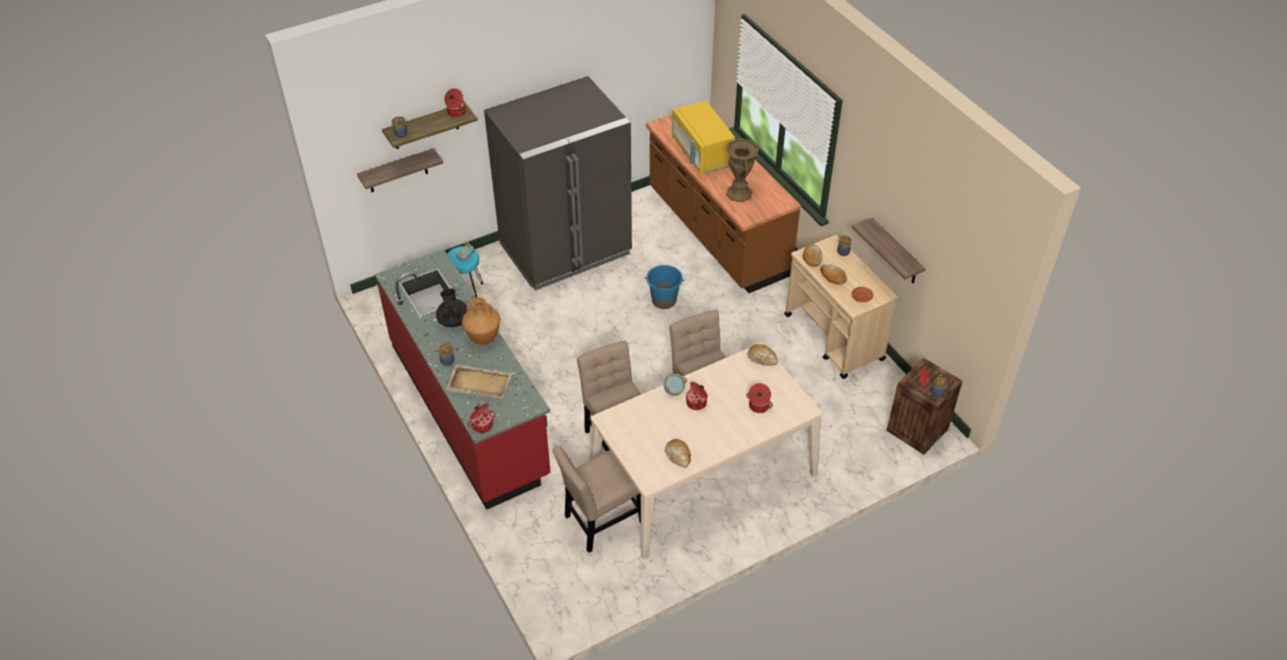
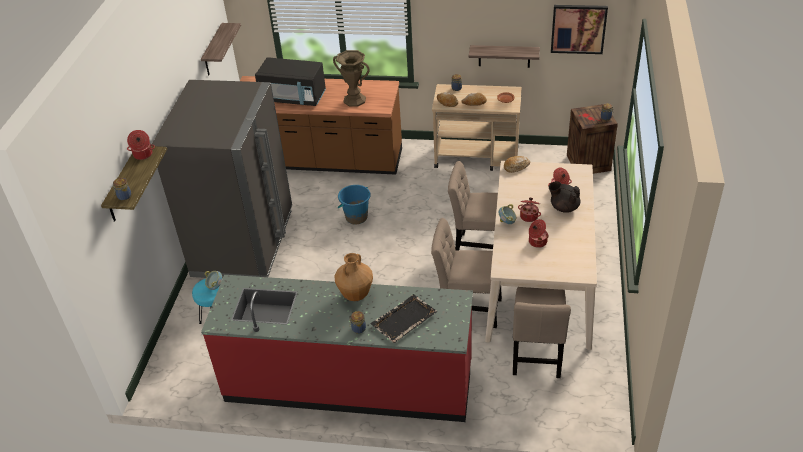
camera: 50 degrees left, 5 degrees down
(397, 171) = (120, 245): shelf -> shelf (213, 50)
(453, 320) = (315, 304): black teapot -> black teapot (564, 207)
(478, 383) = (403, 320): beige tray -> black tray
(482, 425) = (452, 338): cooking pot -> cooking pot (537, 242)
(678, 456) = (572, 248): bread -> none
(702, 153) = (293, 97): yellow microwave -> black microwave
(961, 277) = (578, 28): none -> picture

